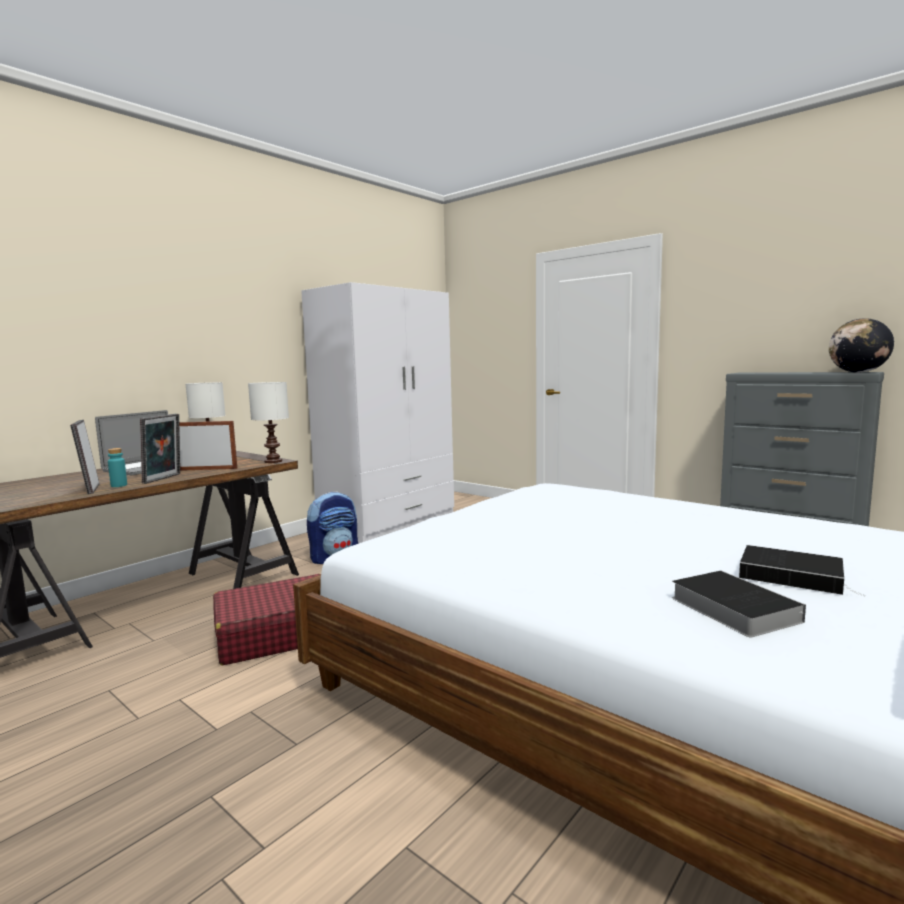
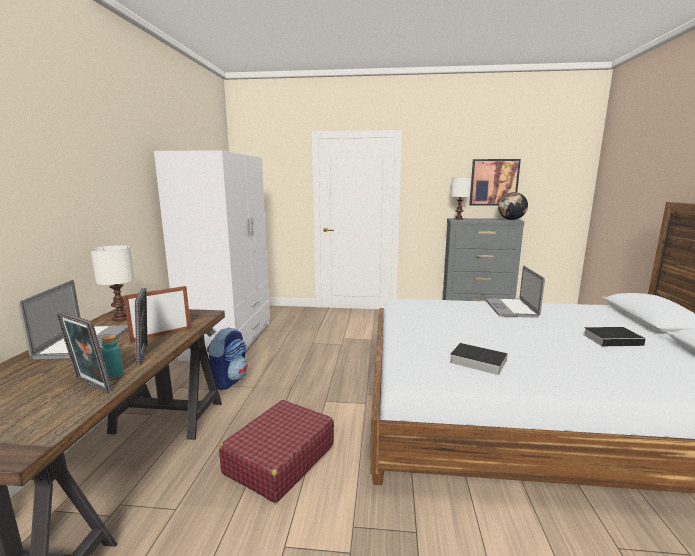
camera: 35 degrees left, 5 degrees up
(274, 461) = (206, 314): white table lamp -> white table lamp (459, 219)
(698, 511) = (510, 308): none -> laptop
(730, 608) = (632, 365): book -> book (476, 361)
(832, 304) = (494, 182): none -> picture

